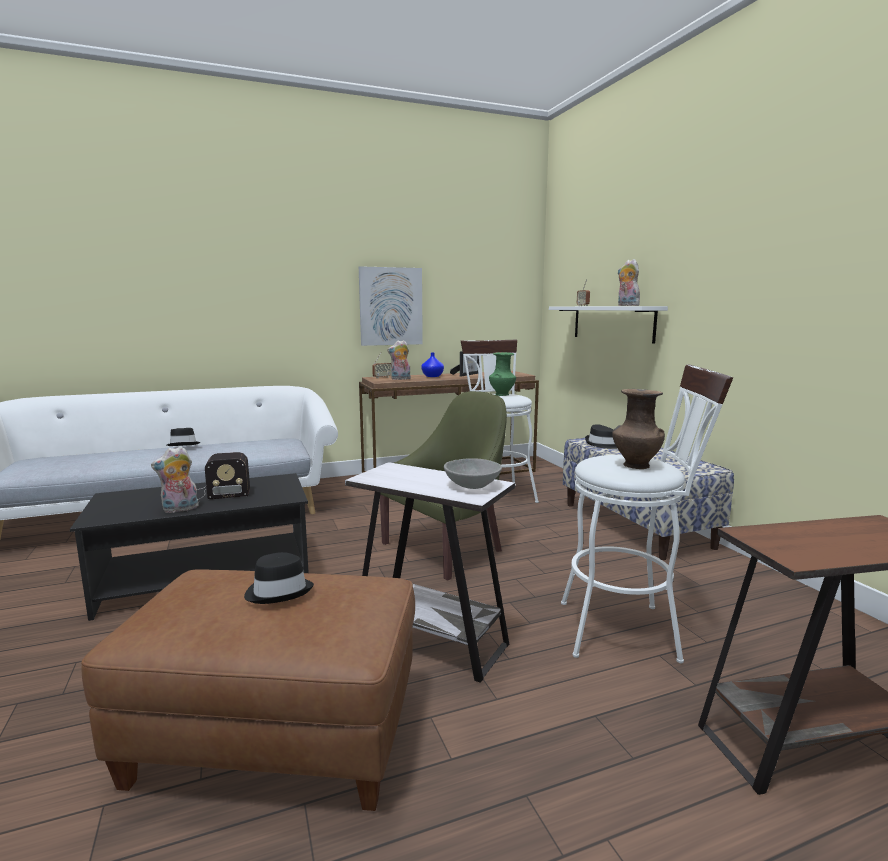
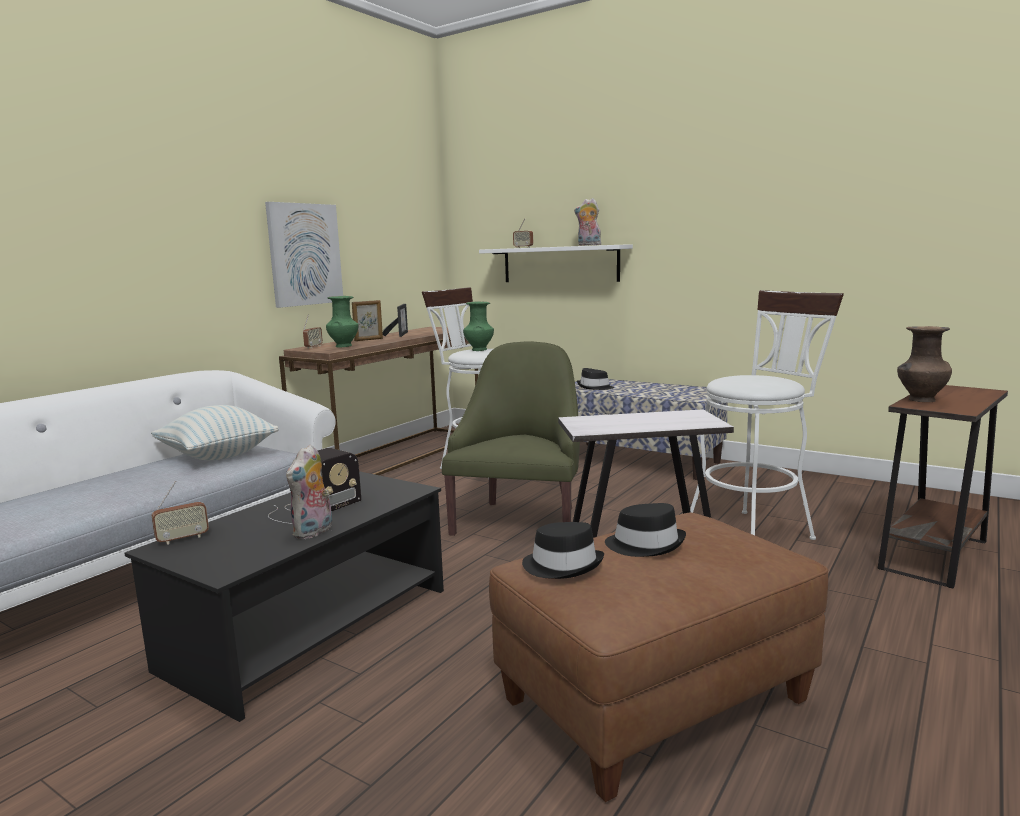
camera: 35 degrees left, 0 degrees up
(128, 493) = (183, 539): none -> radio
(184, 444) = (101, 475): black hat -> black hat (563, 565)
(261, 446) = (218, 456): none -> pillow
(400, 379) = (343, 346): plush toy -> green vase
(433, 376) = (369, 339): blue vase -> picture frame
(472, 485) = (684, 417): grey bowl -> none
(635, 465) = (764, 380): brown vase -> brown vase (920, 400)

